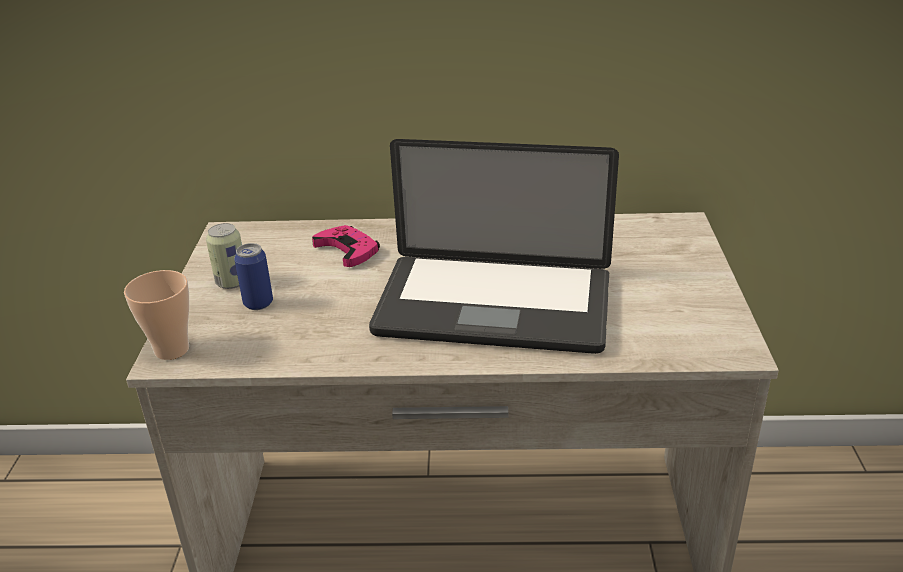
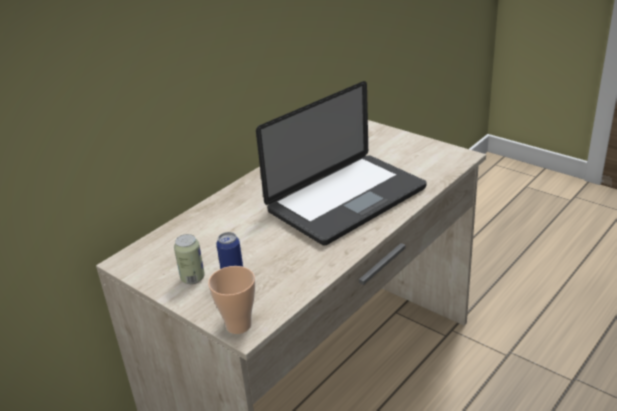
camera: 50 degrees left, 0 degrees up
(348, 250) = (221, 224): pink game controller -> none

